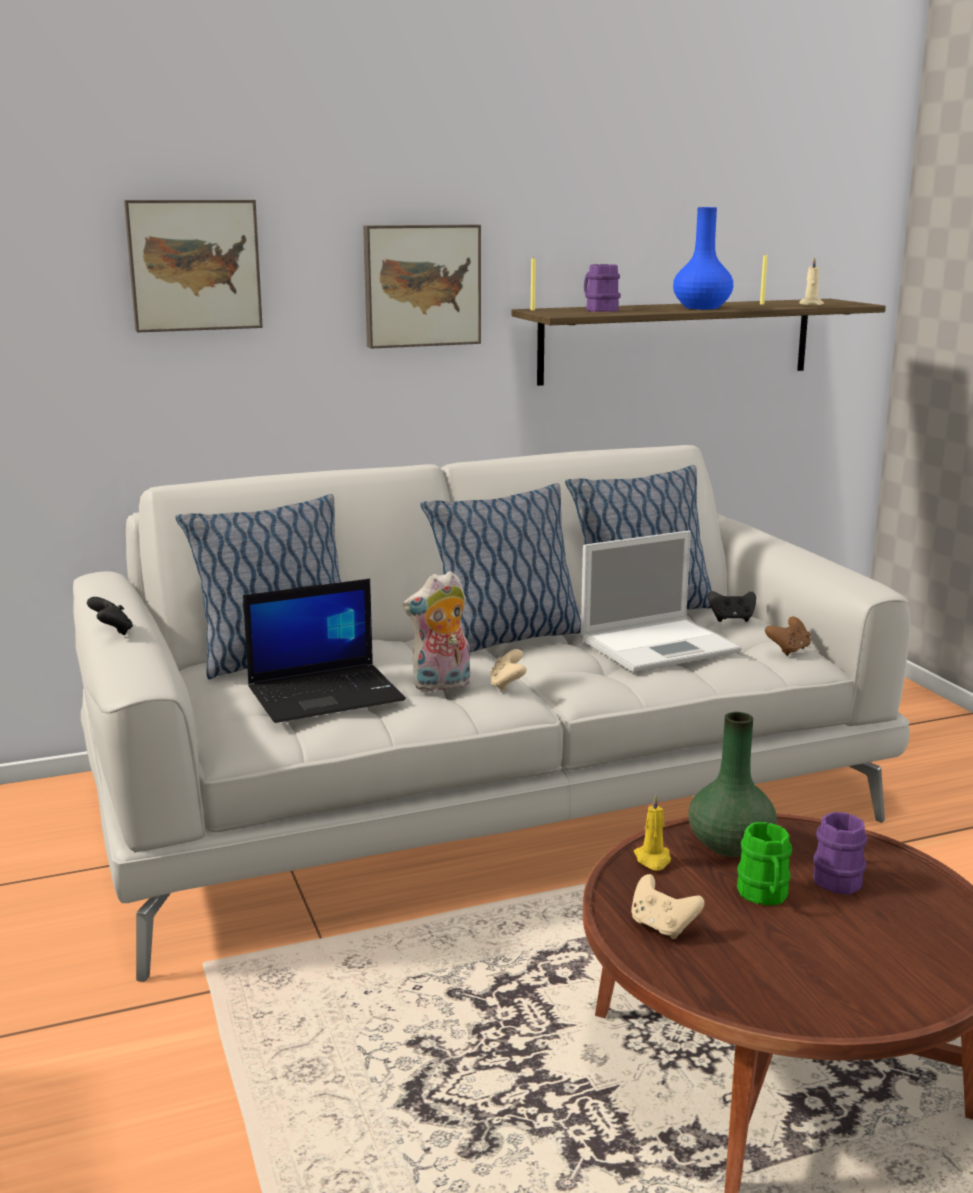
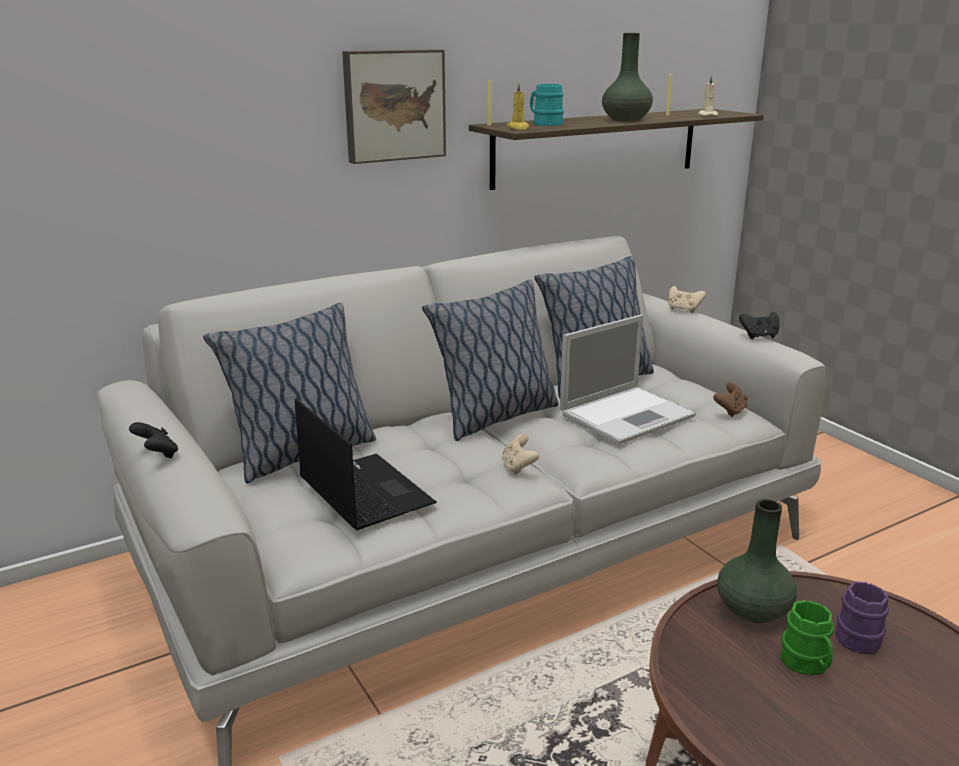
camera: 10 degrees left, 5 degrees up
(194, 265) = (189, 91): picture -> none
(327, 694) = (363, 492): laptop -> laptop turned 90 degrees counterclockwise
(441, 686) = (460, 472): plush toy -> none
(599, 310) = (544, 124): purple mug -> turquoise mug
(653, 859) = (698, 635): yellow candle -> yellow candle (518, 128)
(662, 927) = (737, 713): beige game controller -> beige game controller (683, 310)
(702, 308) = (626, 120): blue vase -> green vase
(731, 619) = (672, 384): black game controller -> black game controller (759, 336)

